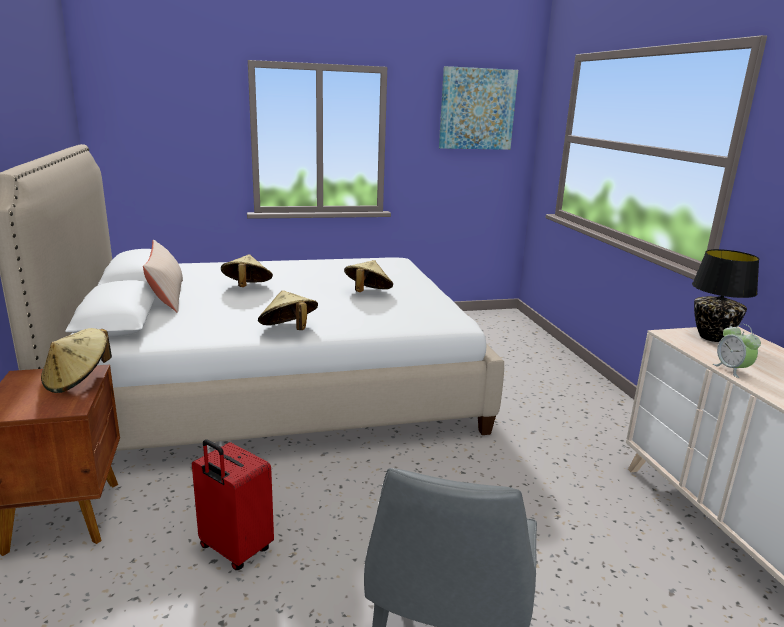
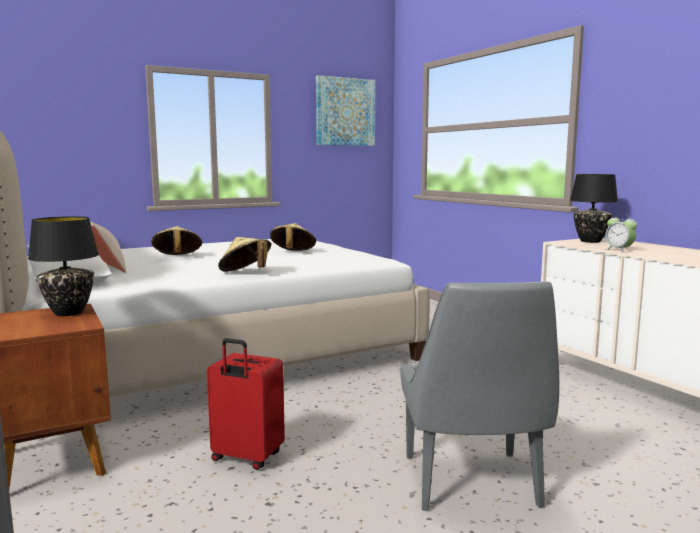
camera: 15 degrees left, 10 degrees down
(78, 380) = (70, 313): beige hat -> black table lamp

